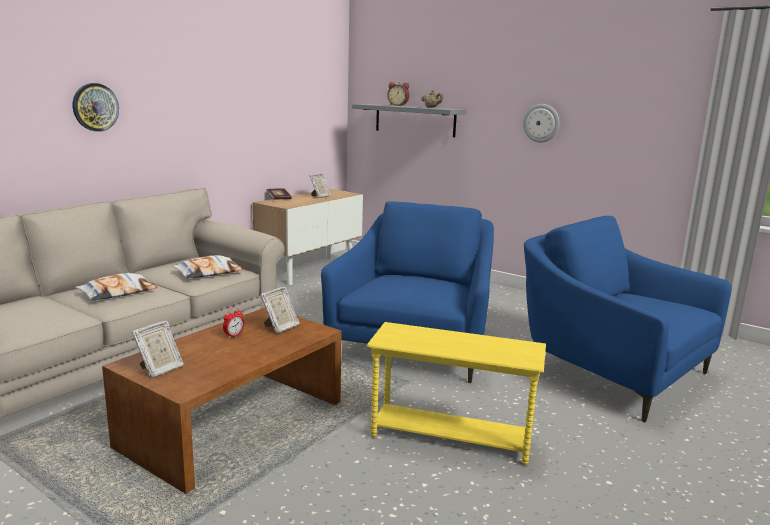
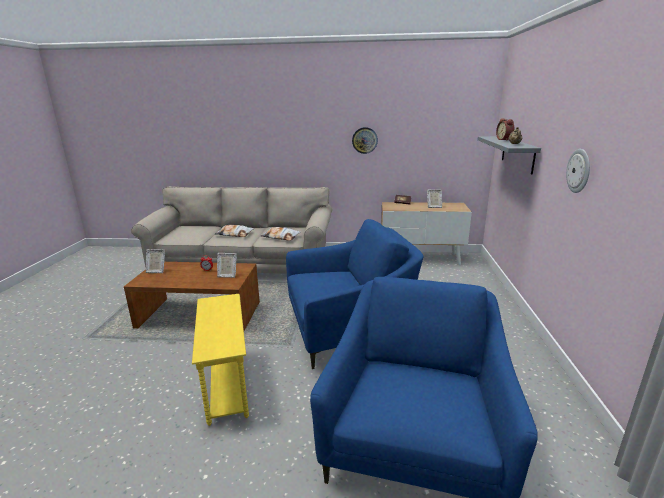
camera: 60 degrees right, 5 degrees up
(95, 107) = (274, 136): wall clock -> wall clock (364, 140)

